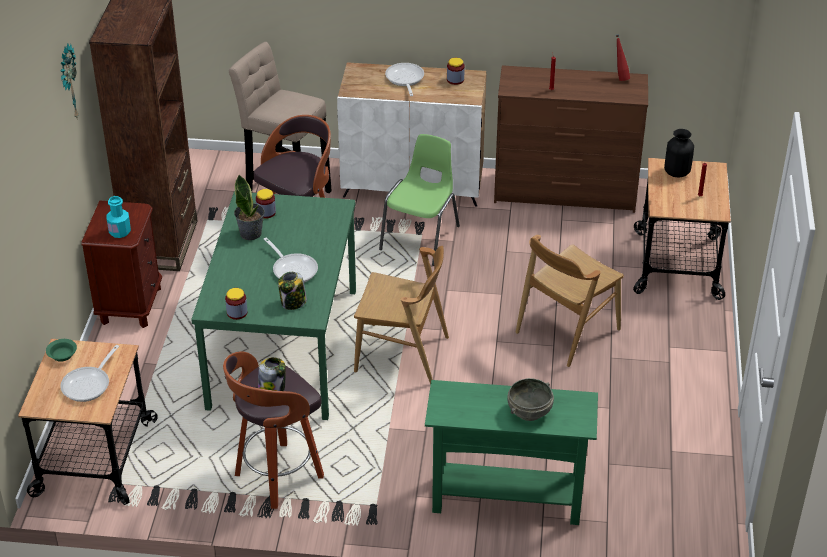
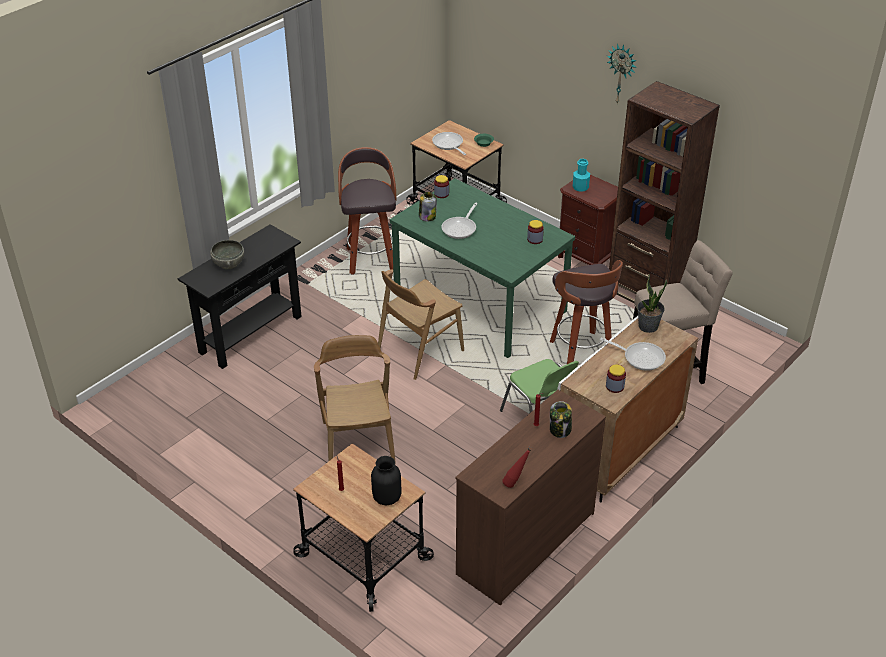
camera: 125 degrees right, 0 degrees up
(251, 233) = (517, 226): potted plant -> potted plant (648, 326)
(272, 388) = (367, 190): jar -> jar (560, 429)
(293, 269) = (460, 228): frying pan -> frying pan turned 60 degrees counterclockwise
(507, 500) = (250, 334): green console table -> black console table

